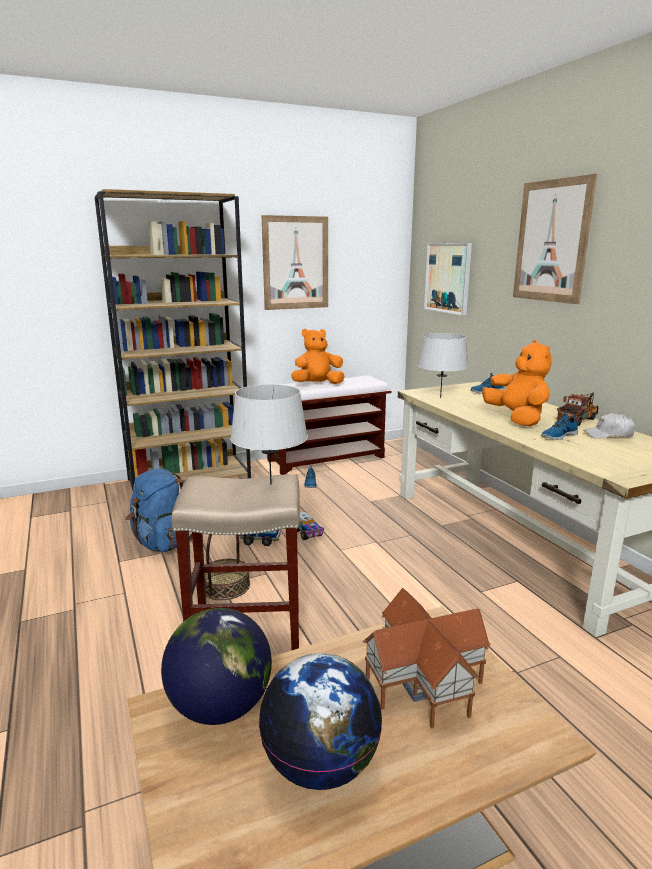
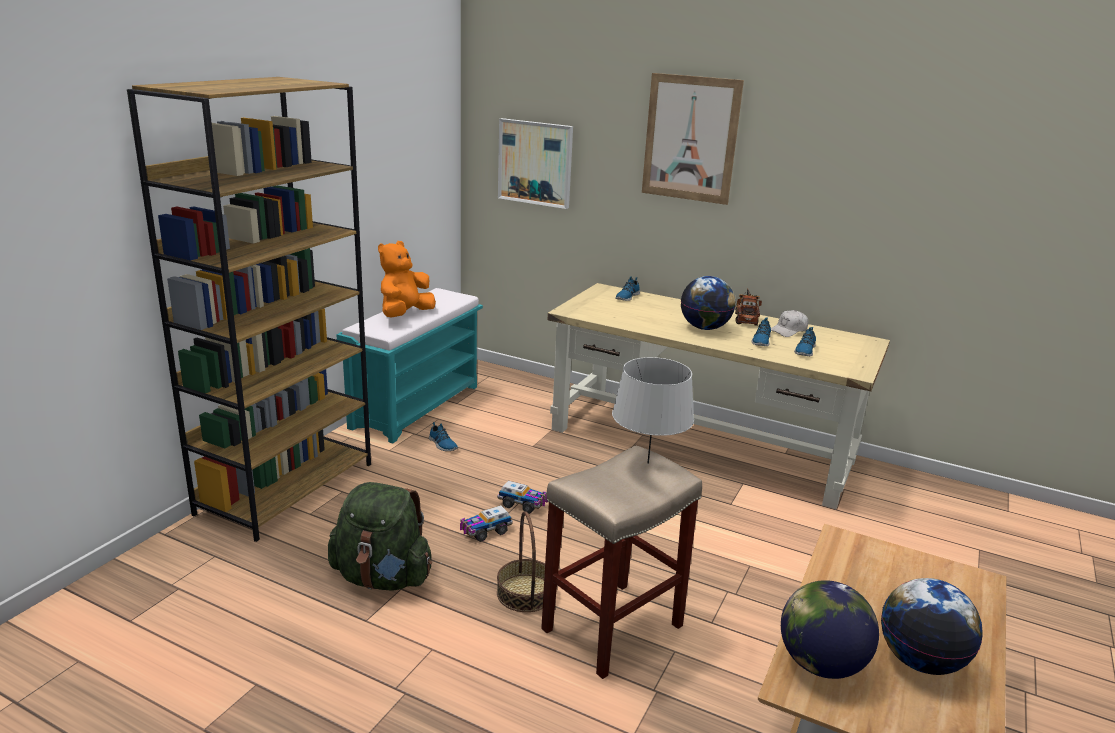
camera: 40 degrees left, 5 degrees up
(162, 543) = (382, 578): blue backpack -> green backpack
(295, 263) = (360, 155): picture -> none
(327, 458) = (416, 406): brown bench -> turquoise bench
(425, 682) = (892, 581): toy house -> none
(440, 397) = (603, 314): grey table lamp -> none
(517, 419) = (705, 328): orange plush toy -> globe
(594, 450) = (804, 350): none -> shoe

